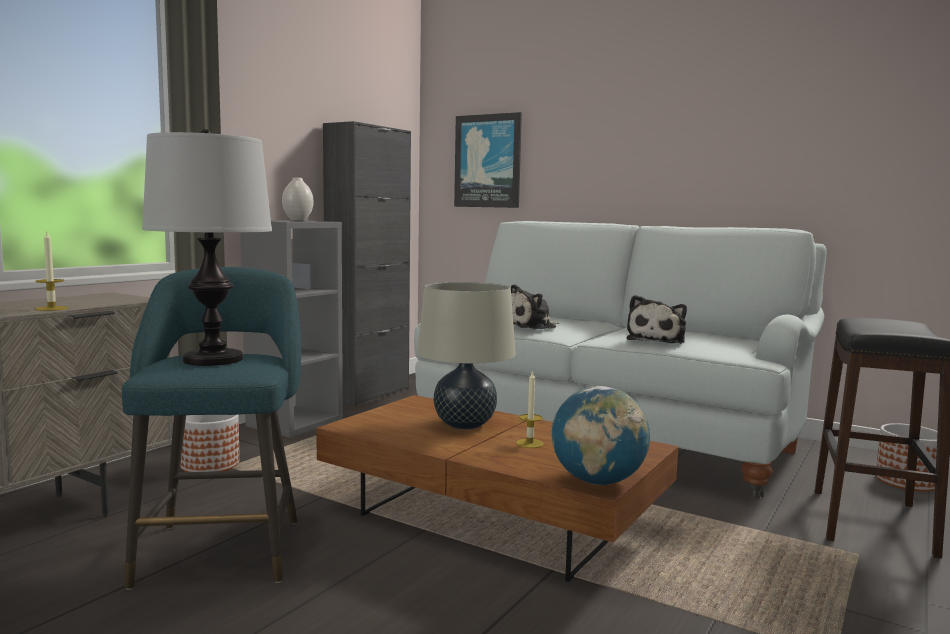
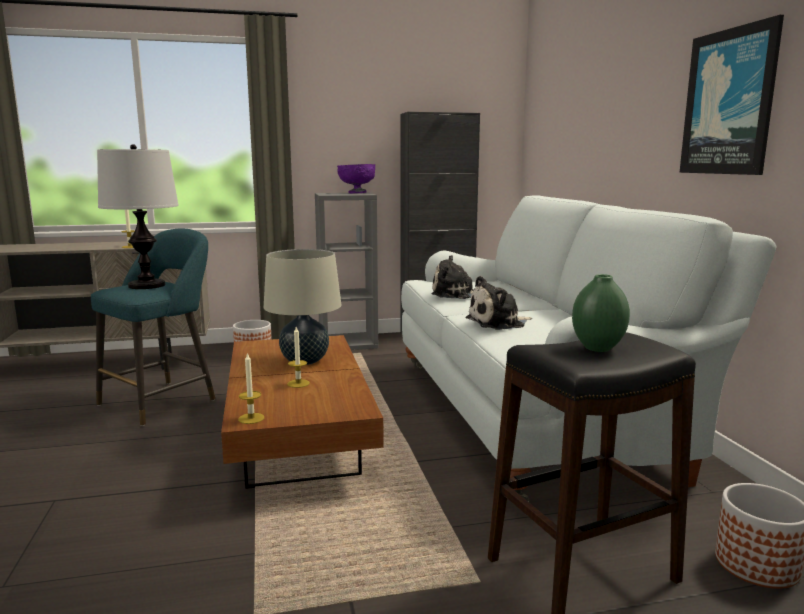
camera: 45 degrees right, 5 degrees up
(298, 220) = (357, 193): white vase -> purple bowl
(488, 161) = (554, 135): picture -> picture (729, 102)
(597, 481) = (251, 418): globe -> candle
(891, 327) = (598, 348): none -> green vase

